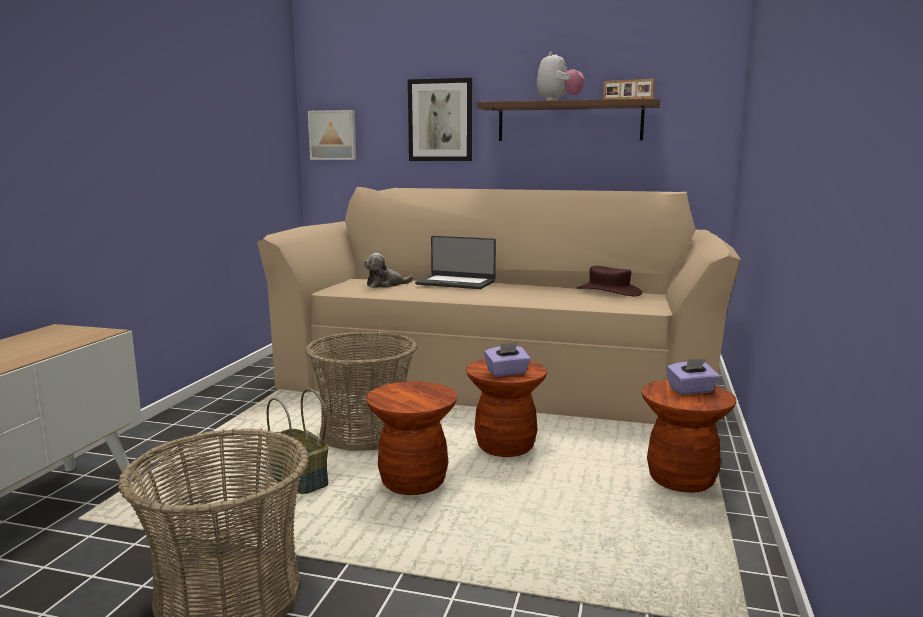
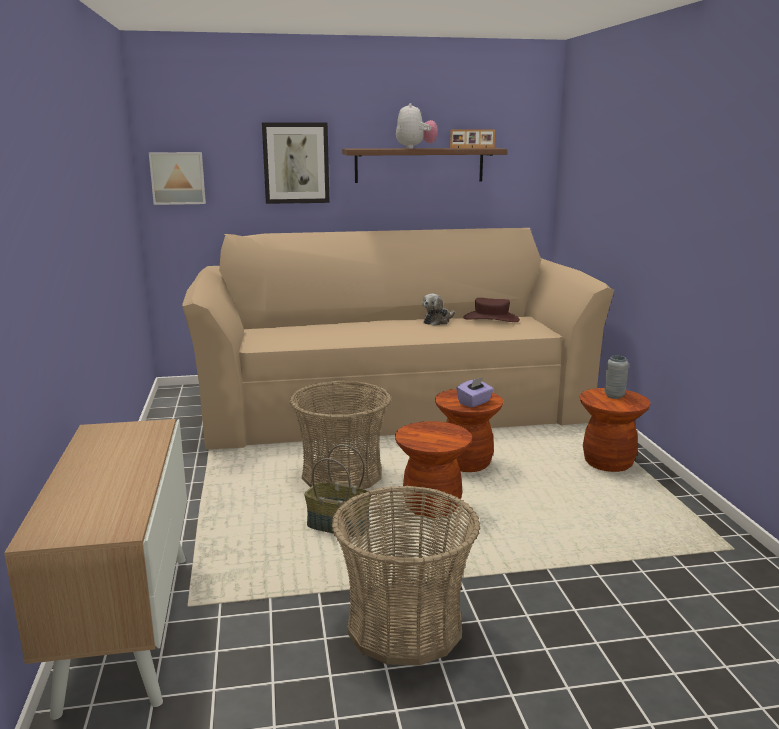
camera: 25 degrees left, 5 degrees up
(385, 285) = (296, 333): plush toy -> plush toy (438, 321)
(456, 283) = (360, 324): laptop -> none
(691, 390) = (614, 396): purple tissue box -> grey vase

